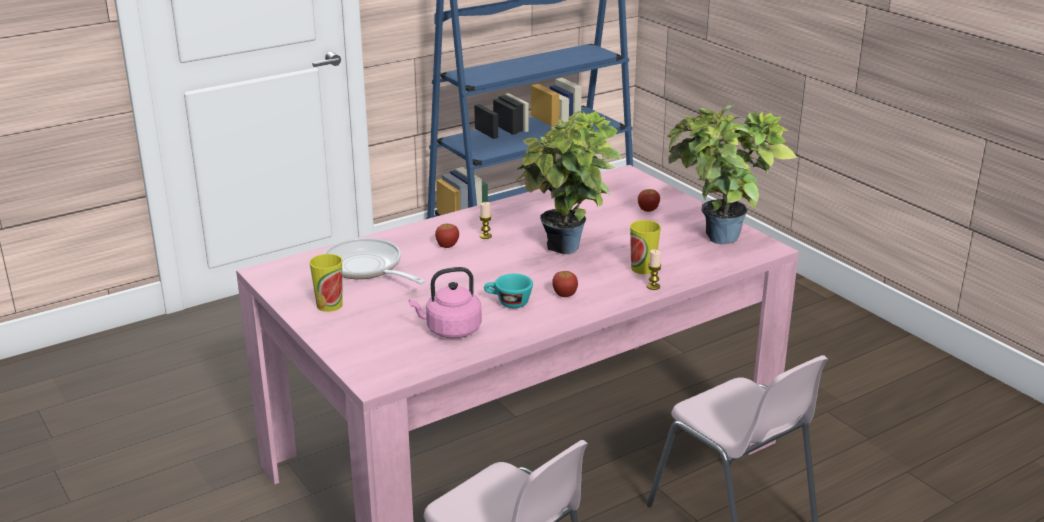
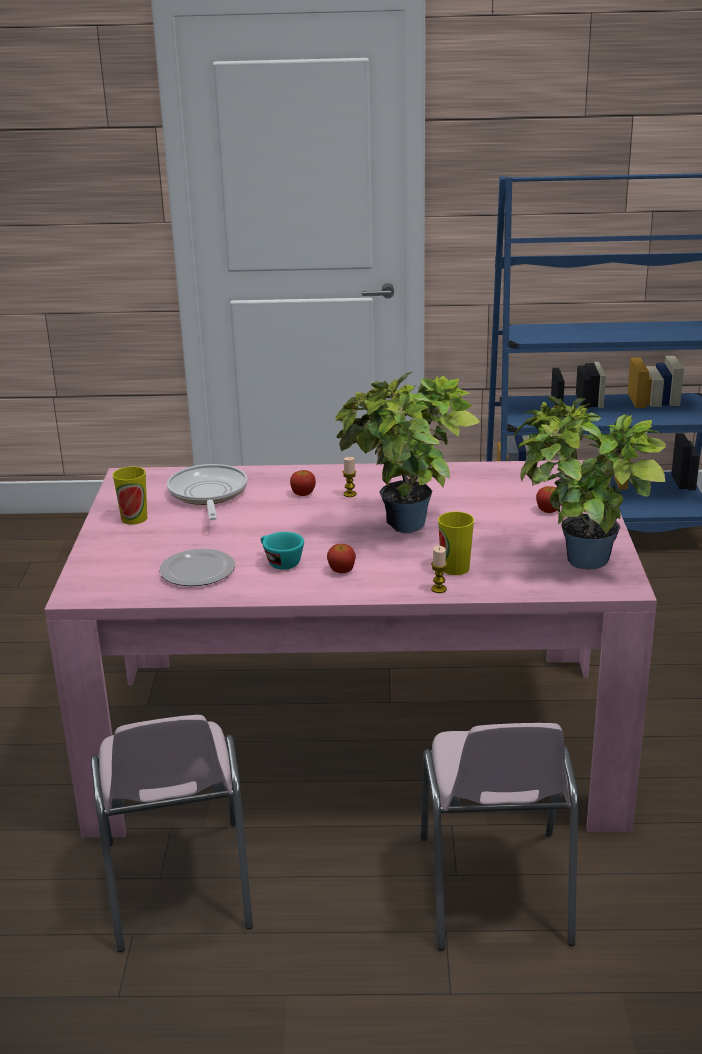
camera: 35 degrees right, 0 degrees up
(450, 330) = (196, 571): pink kettle -> plate

